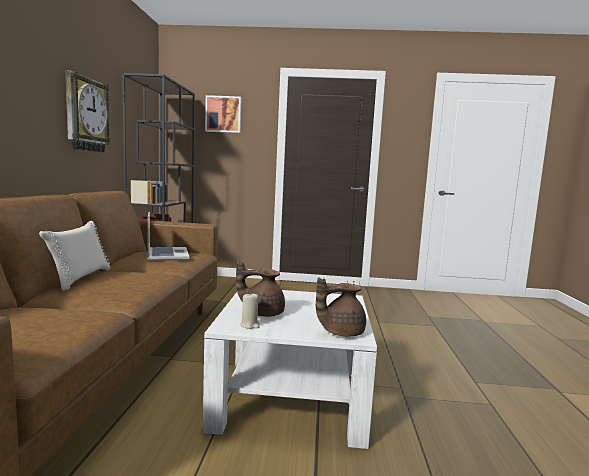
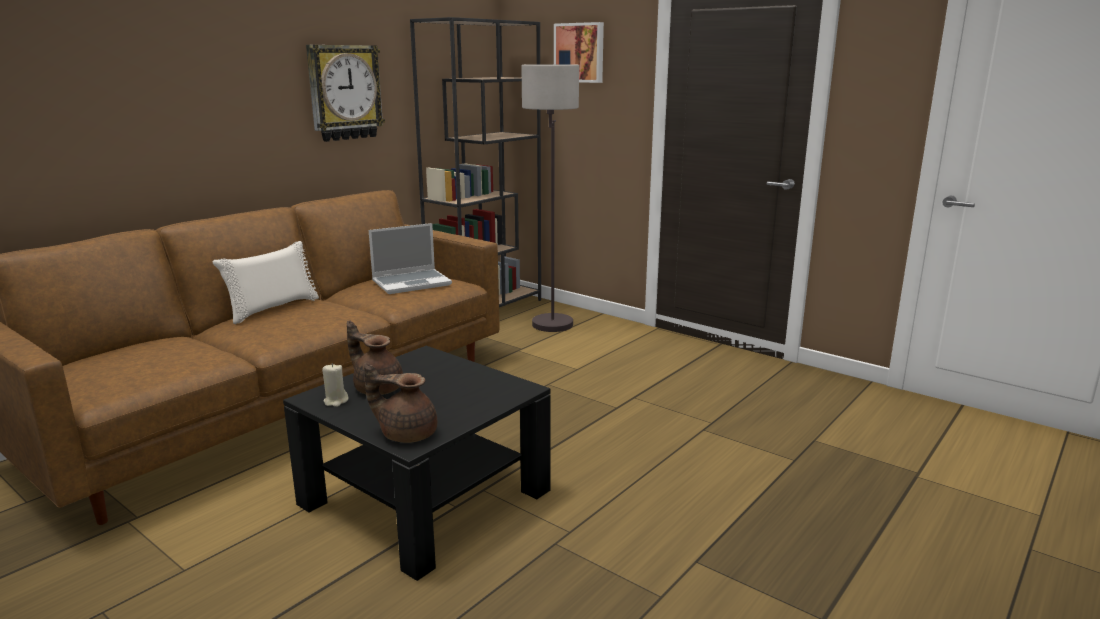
camera: 35 degrees right, 10 degrees up
(166, 255) = (412, 283): laptop -> laptop turned 45 degrees clockwise
(222, 288) = (551, 329): none -> grey floor lamp
(291, 396) = (425, 497): white coffee table -> black coffee table

